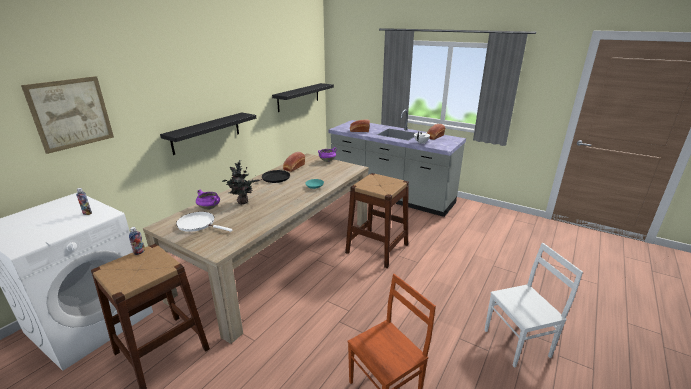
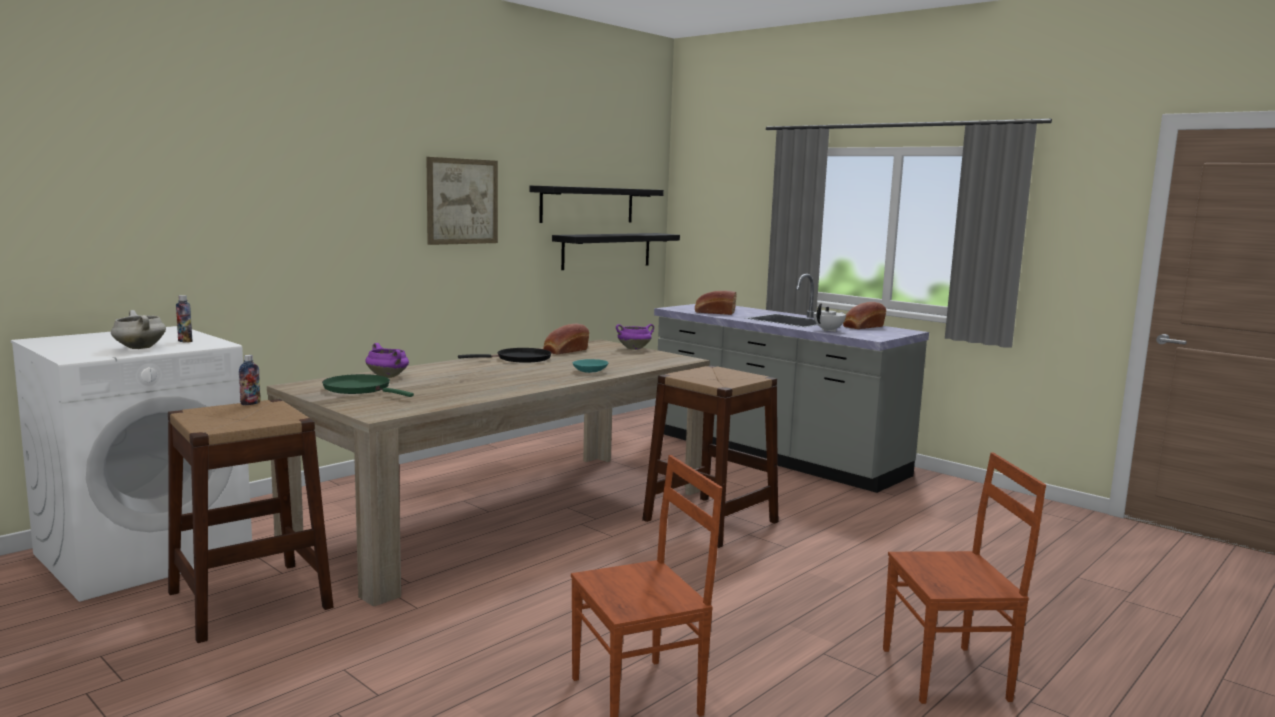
camera: 10 degrees right, 15 degrees down
(60, 227) = (139, 348): none -> white cooking pot
(71, 113) = (200, 196): picture -> picture (462, 201)
(198, 224) = (360, 389): white frying pan -> green frying pan
(206, 133) = (416, 278): black shelf -> black shelf (587, 205)
(241, 202) = (447, 376): potted plant -> none
(518, 344) = (947, 675): white chair -> brown chair

